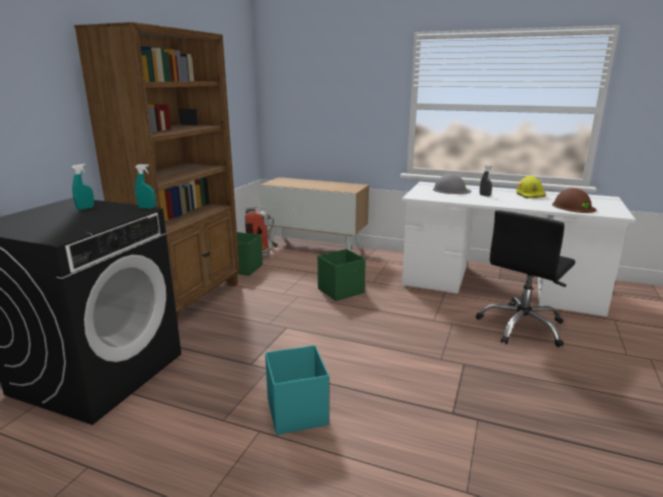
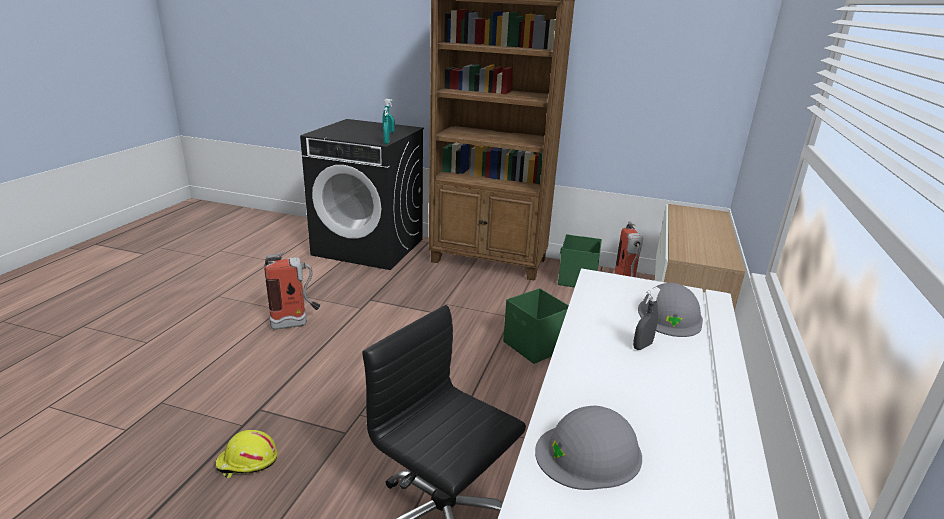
camera: 85 degrees right, 5 degrees up
(297, 411) = (296, 323): turquoise storage box -> fire extinguisher
(530, 195) = (688, 412): yellow hard hat -> yellow hard hat (247, 462)
(573, 207) = (589, 453): brown hard hat -> grey hard hat

